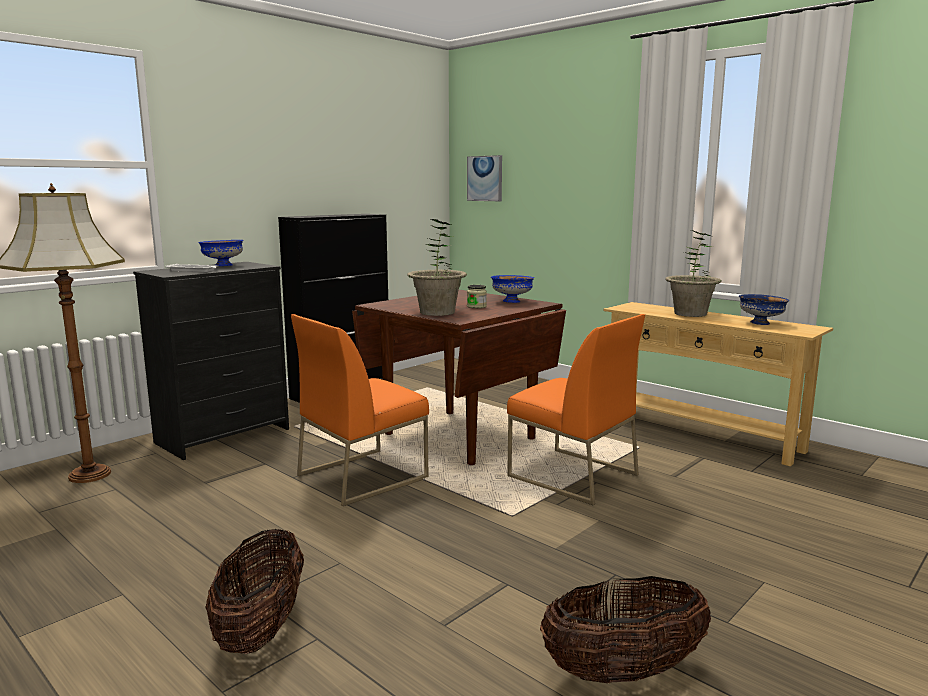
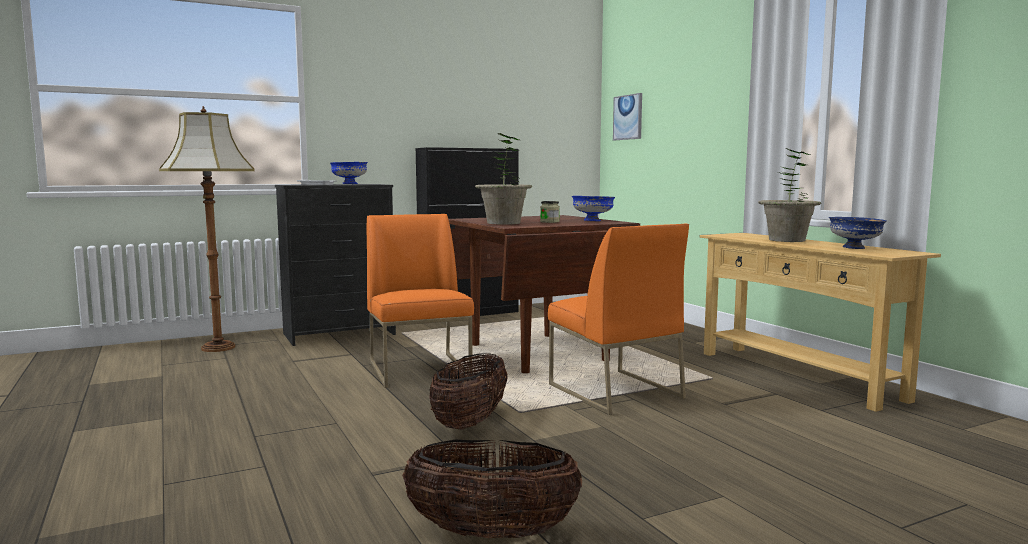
camera: 20 degrees right, 5 degrees down
(261, 629) = (231, 453): basket -> basket (470, 422)
(362, 476) = (420, 370): orange chair -> orange chair turned 90 degrees clockwise

